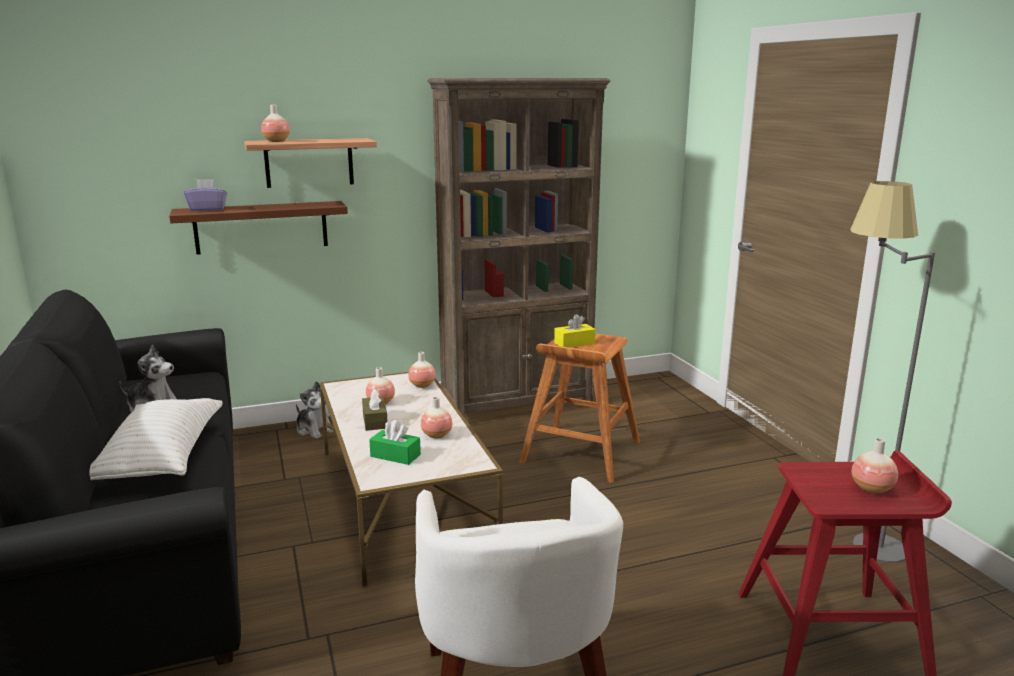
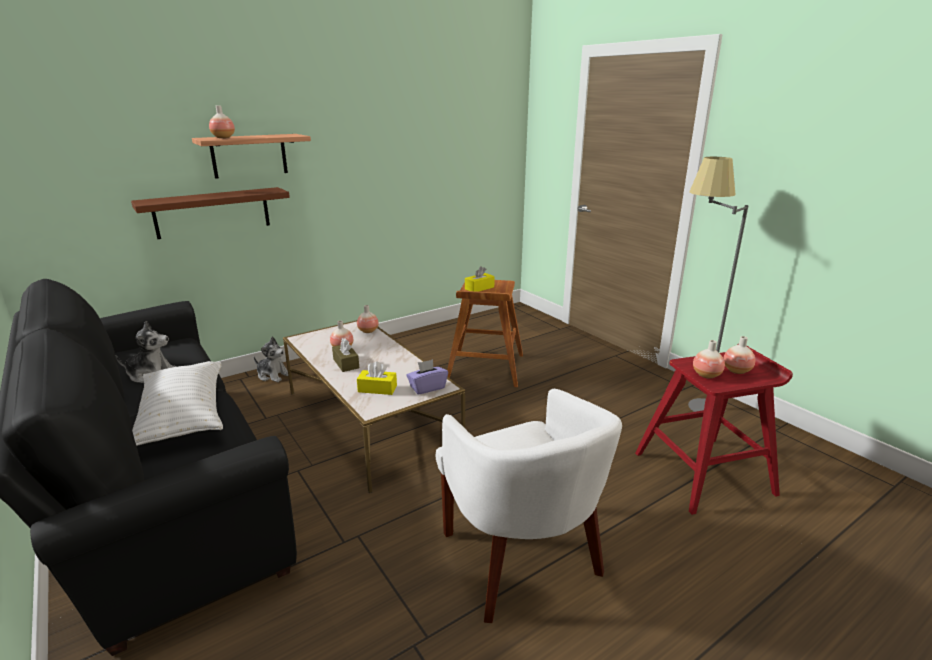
camera: 15 degrees left, 5 degrees up
(207, 209) = (166, 199): purple tissue box -> purple tissue box (427, 387)
(395, 455) = (377, 389): green tissue box -> yellow tissue box
(436, 435) = (401, 369): vase -> vase (706, 375)
(517, 405) = (424, 338): brown bookcase -> none

